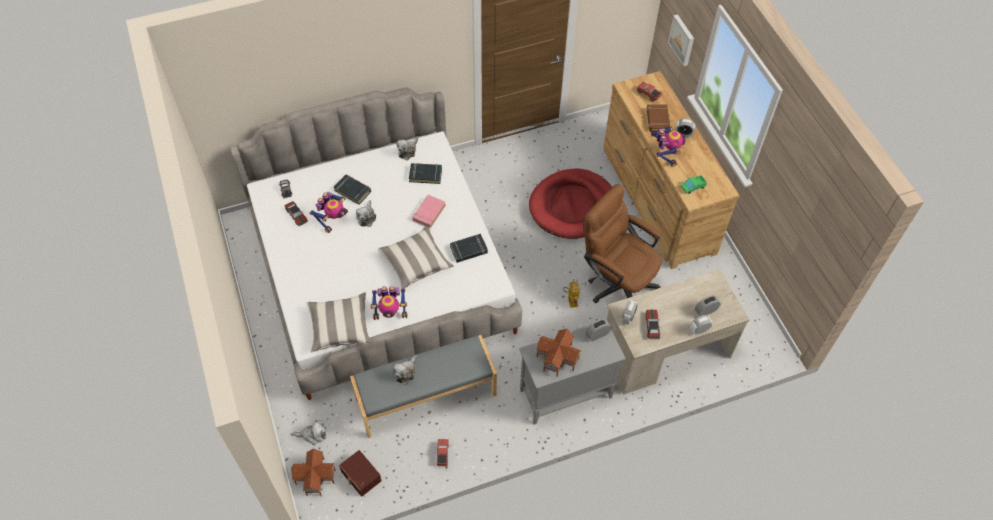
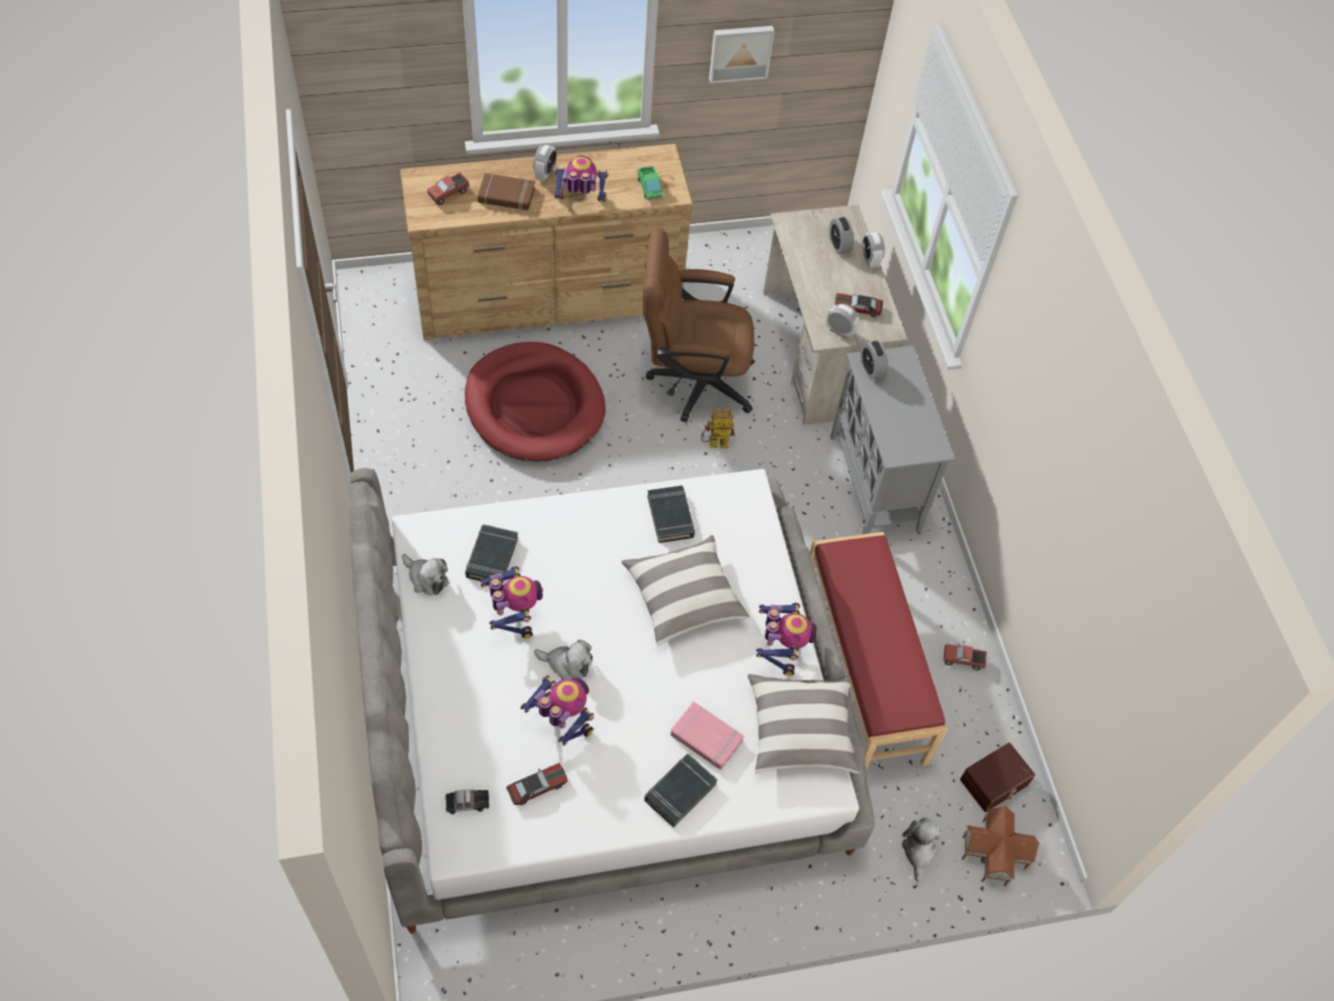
camera: 85 degrees left, 0 degrees up
(353, 191) = (499, 681): black book -> black book (679, 792)
(392, 190) = (513, 615): none -> toy robot
(406, 372) = (876, 653): plush toy -> none
(426, 396) = (861, 670): grey bench -> red bench
(429, 213) = (579, 564): pink book -> pink book (706, 738)
(558, 357) = (906, 422): toy house -> none
(616, 282) = (691, 381): brown office chair -> brown office chair turned 45 degrees clockwise
(682, 39) = (396, 97): picture -> picture (740, 52)

